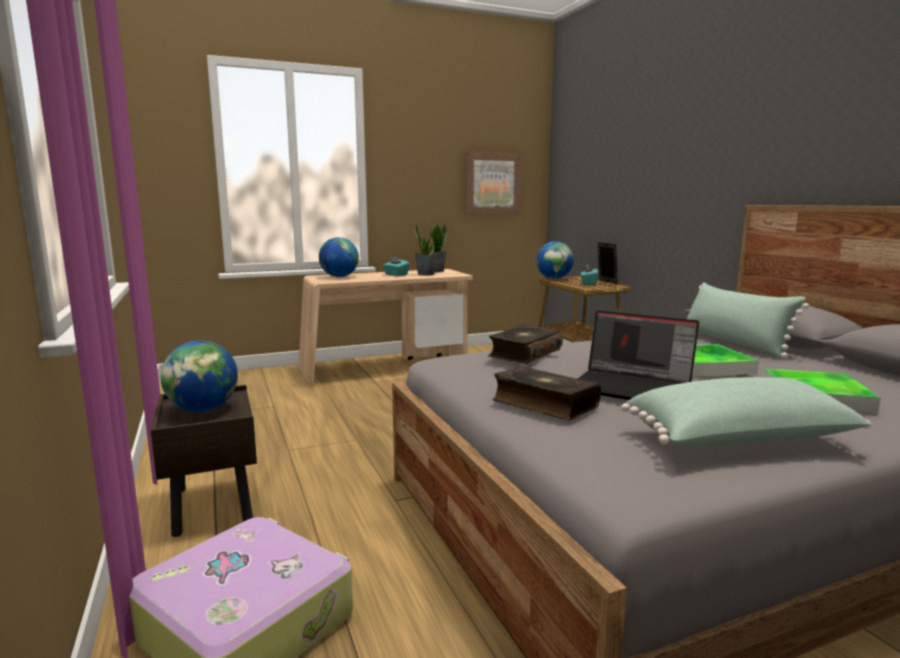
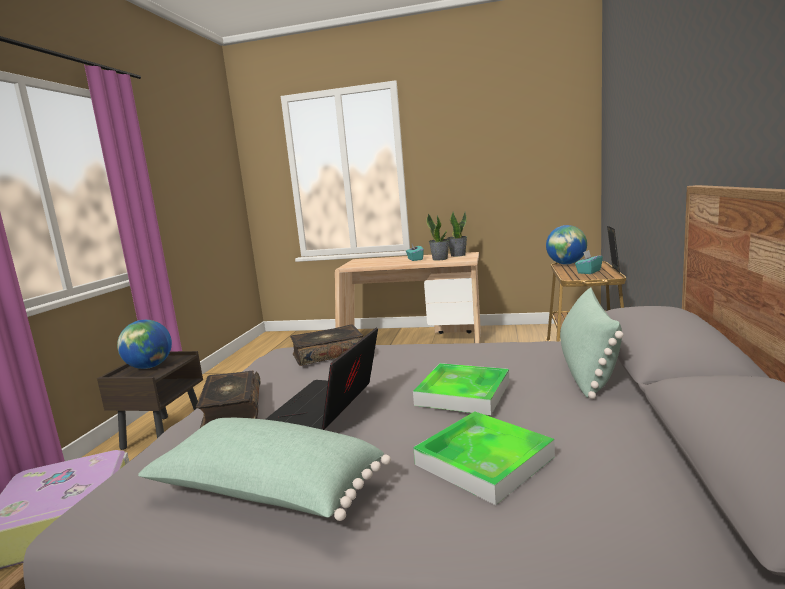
camera: 35 degrees right, 0 degrees up
(339, 277) = (368, 261): globe -> none
(492, 184) = (531, 166): picture -> none
(633, 387) = (327, 407): laptop -> laptop turned 45 degrees clockwise

